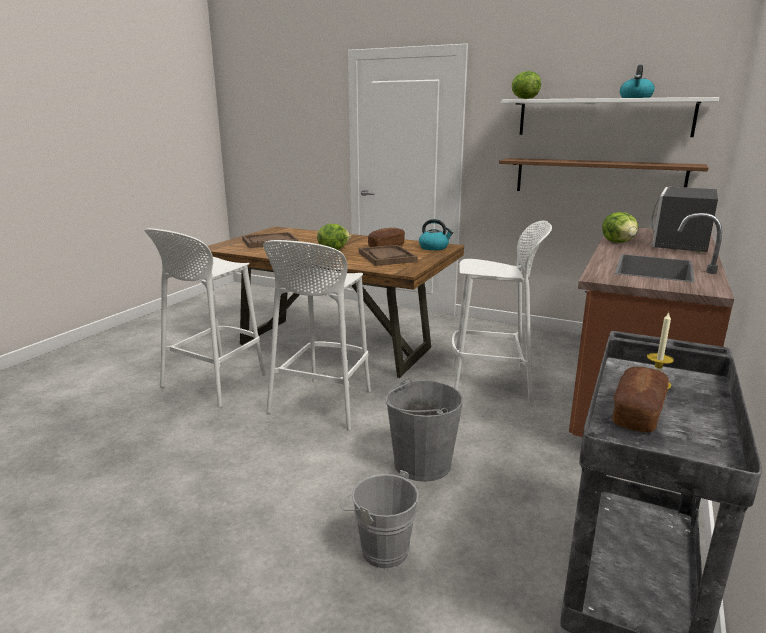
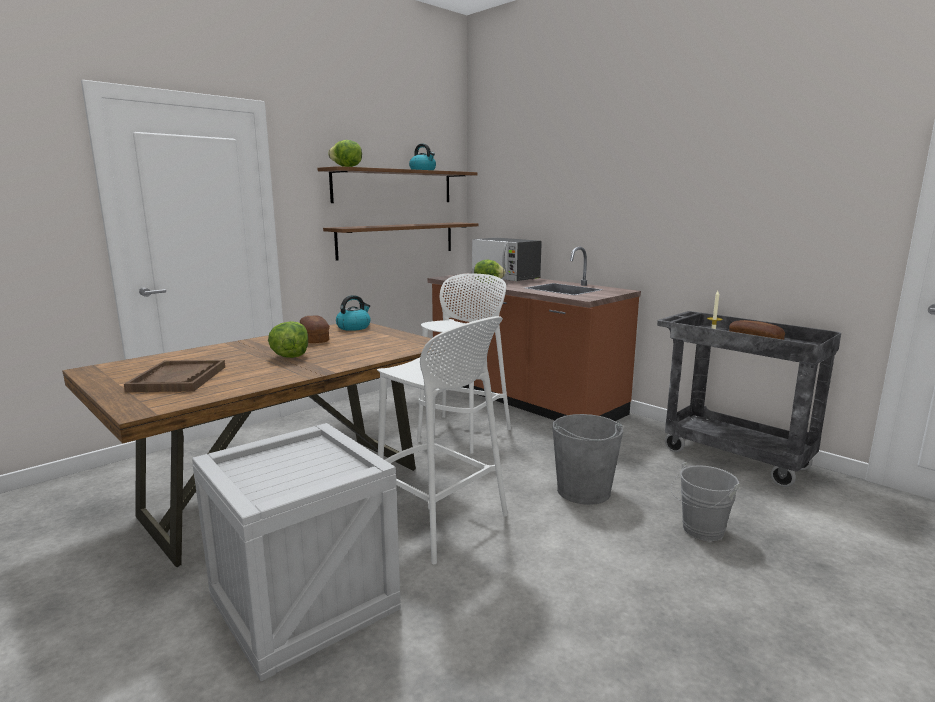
camera: 70 degrees left, 5 degrees down
(215, 383) = (302, 604): white stool -> crate
(386, 257) = (366, 343): brown tray -> none
(603, 117) = (394, 186): white shelf -> brown shelf

